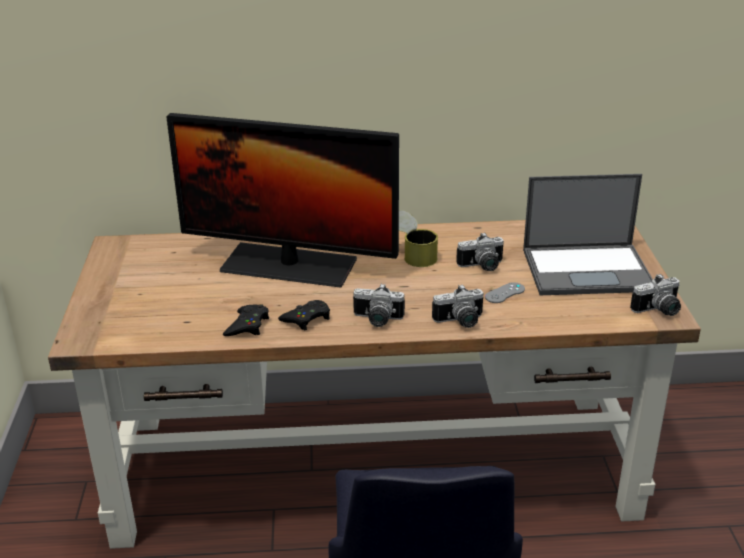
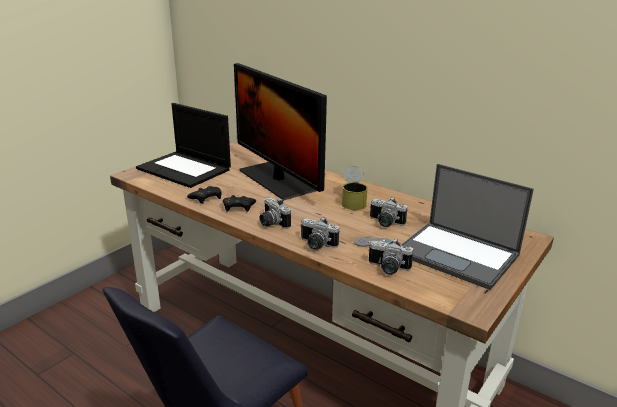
camera: 40 degrees right, 5 degrees down
(144, 300) = (185, 169): none -> laptop
(659, 311) = (470, 303): camera -> camera (388, 269)

